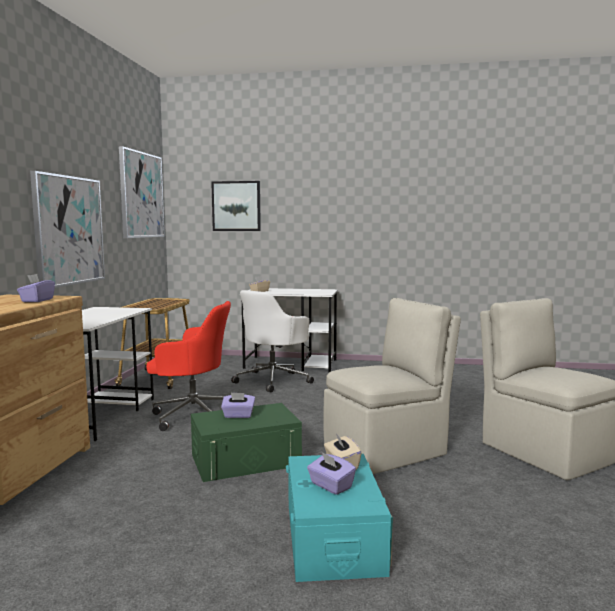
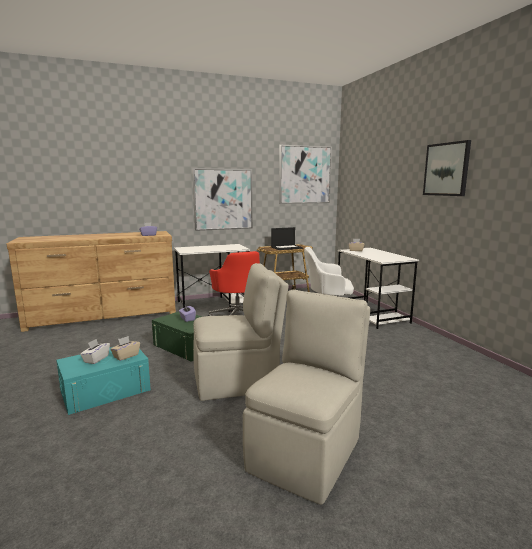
camera: 60 degrees right, 5 degrees up
(157, 303) = (286, 247): none -> laptop
(236, 206) = (369, 181): picture -> picture (446, 169)
(330, 486) = (96, 359): purple tissue box -> white tissue box
(387, 451) = (238, 381): beige chair -> beige chair turned 45 degrees counterclockwise

